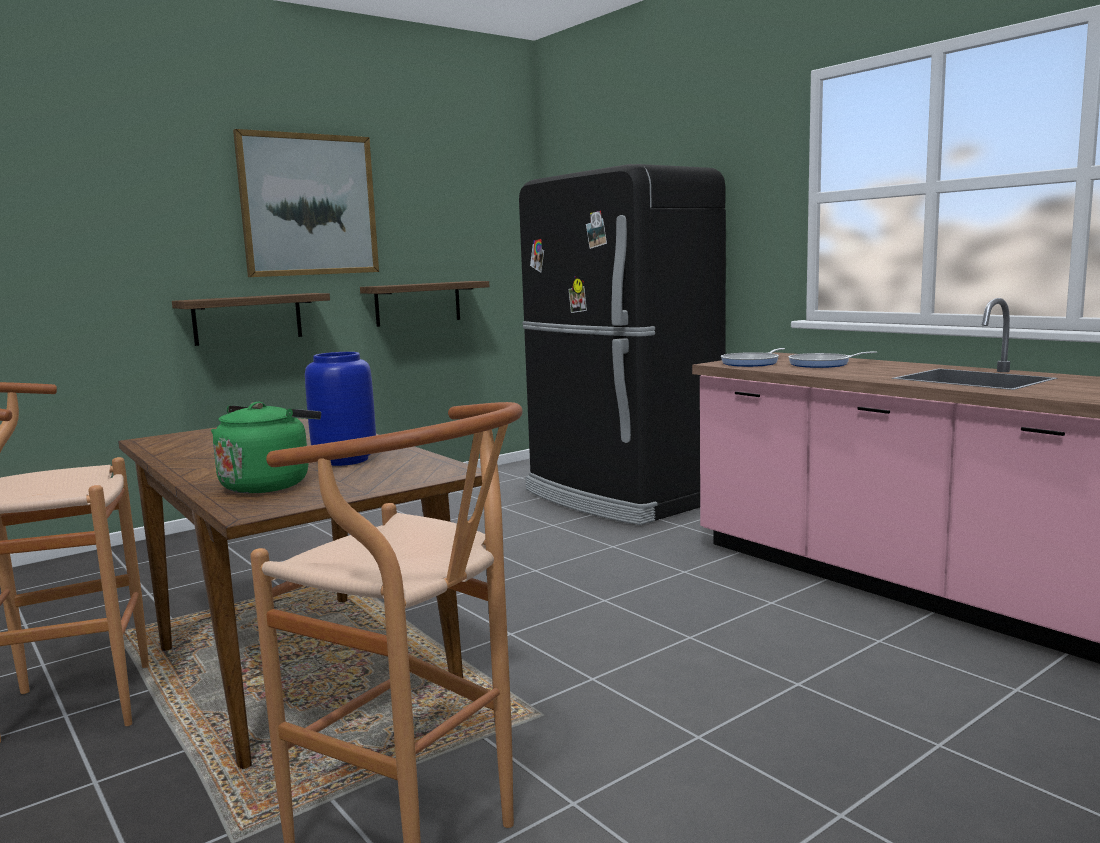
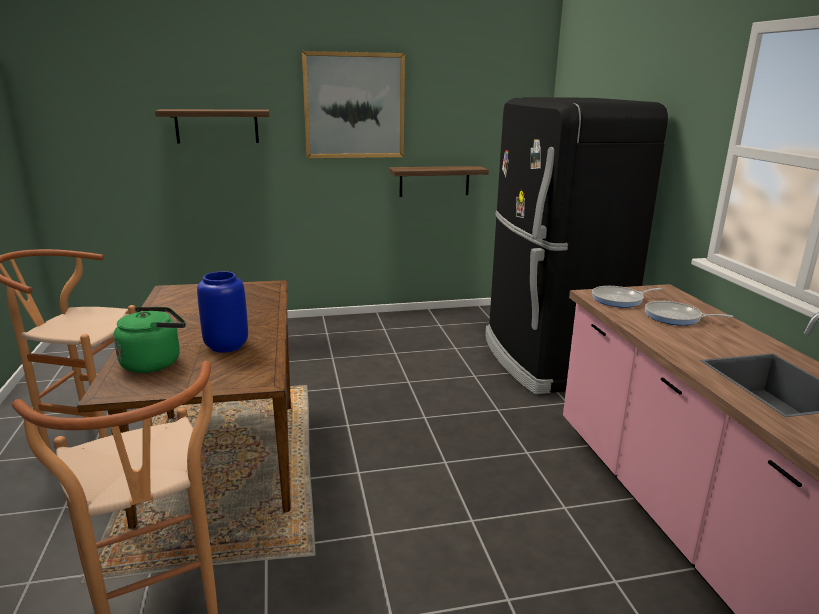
camera: 25 degrees right, 10 degrees up
(248, 318) = (304, 186): shelf -> shelf (217, 126)

